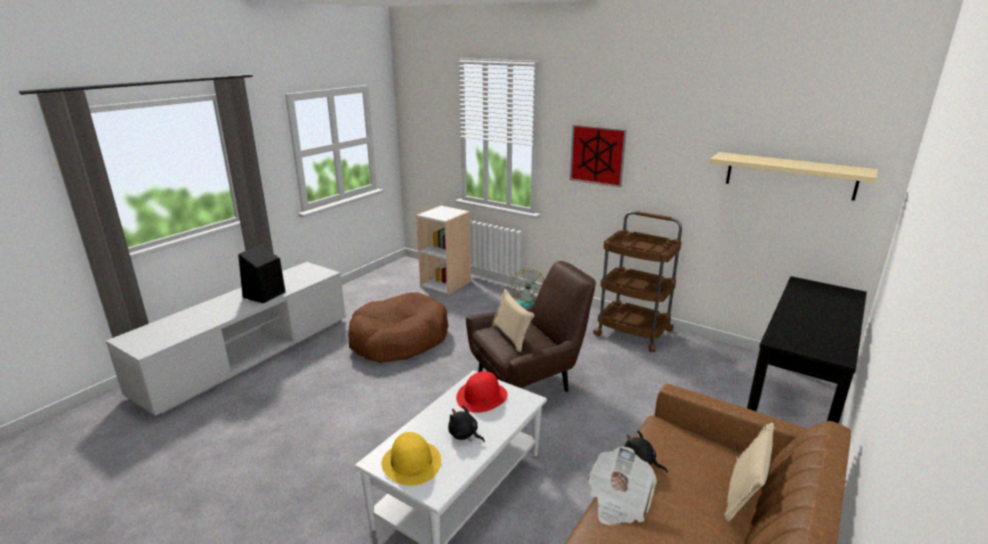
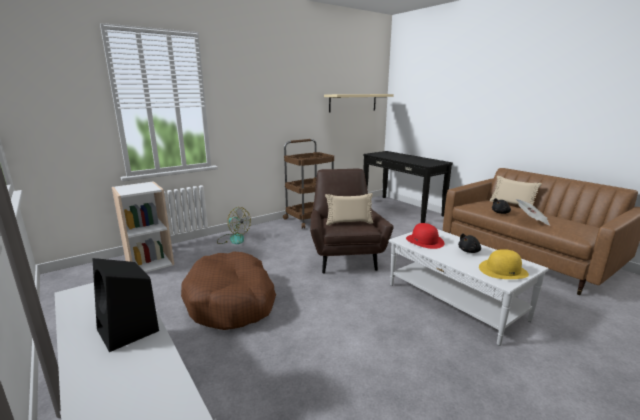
camera: 70 degrees left, 5 degrees down
(597, 155) = (256, 107): picture -> none

